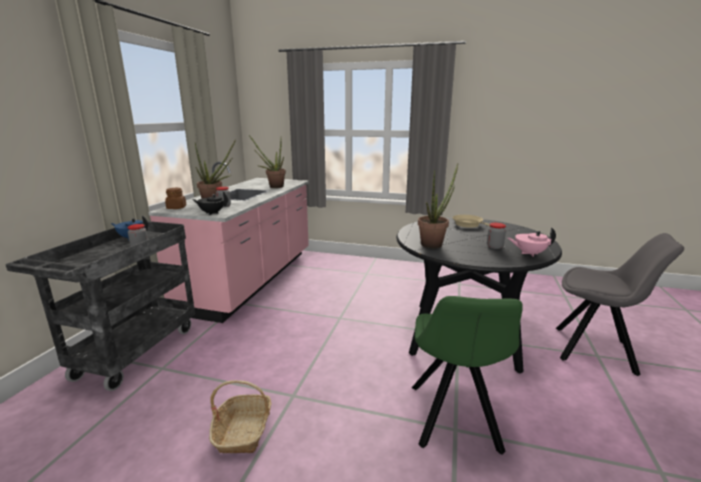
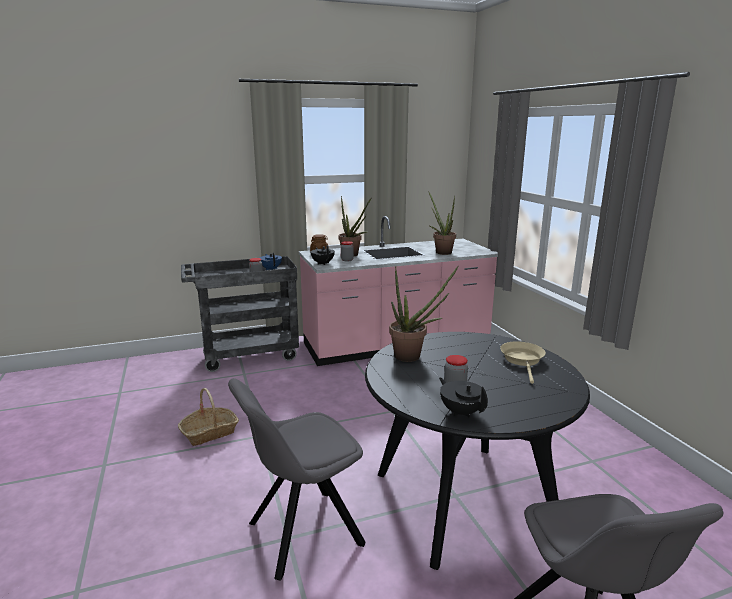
camera: 55 degrees right, 0 degrees up
(454, 417) = (304, 533): green chair -> grey chair
(529, 253) = (461, 412): pink teapot -> black teapot

